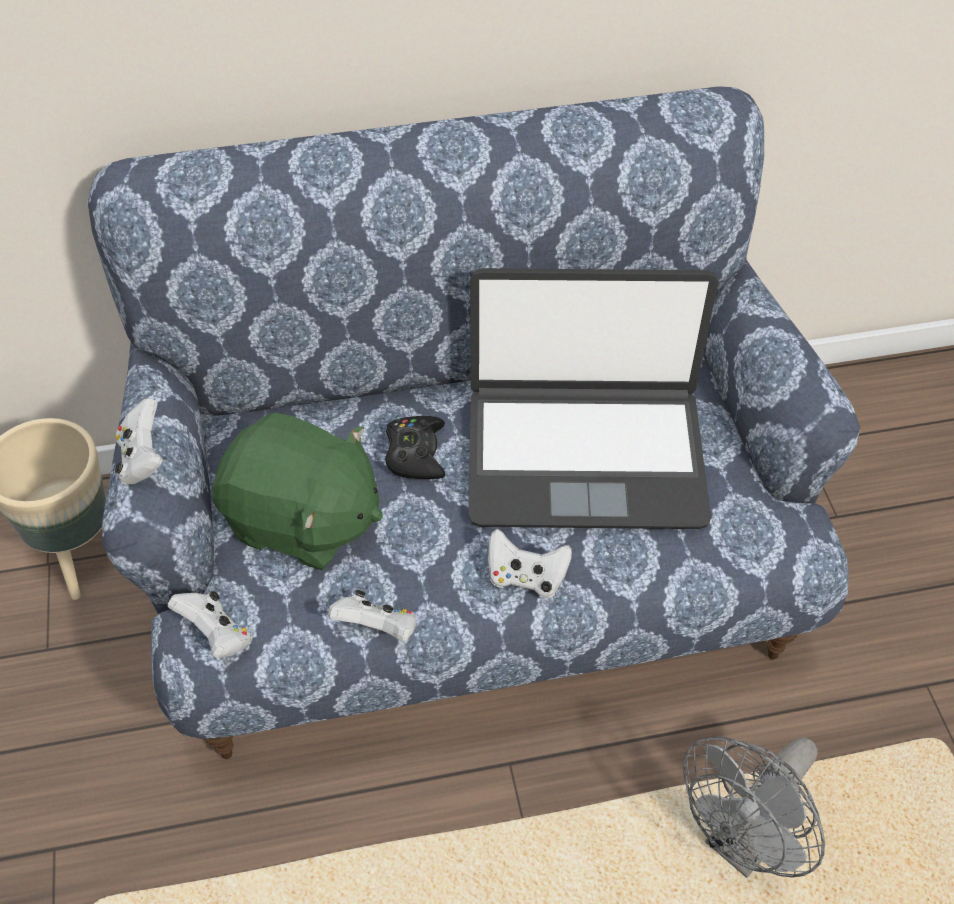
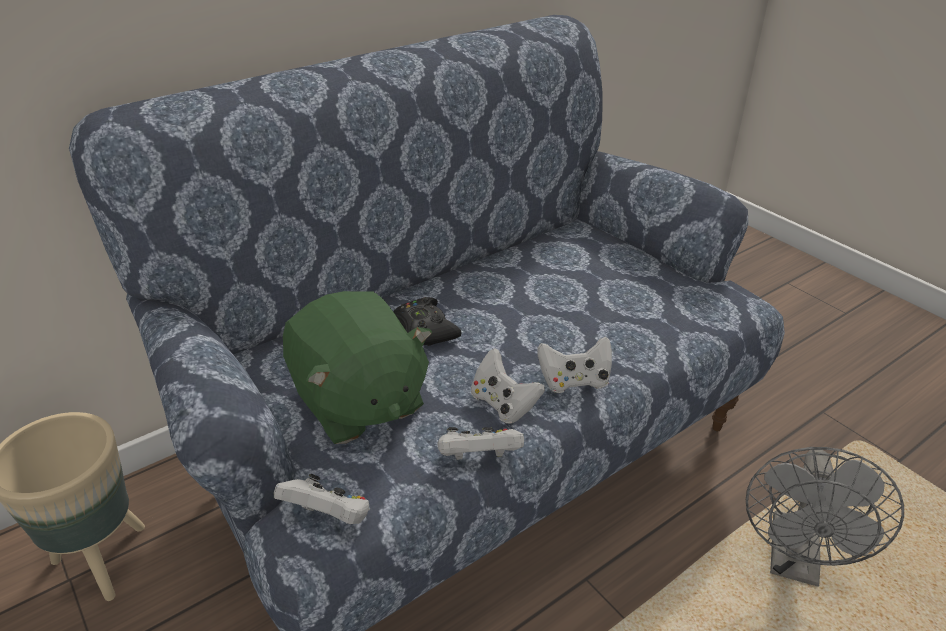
camera: 25 degrees left, 15 degrees down
(143, 460) = (199, 366): white game controller -> white game controller (503, 404)
(303, 521) = (358, 402): green plush toy -> green plush toy turned 60 degrees clockwise
(585, 456) = (557, 294): laptop -> none

